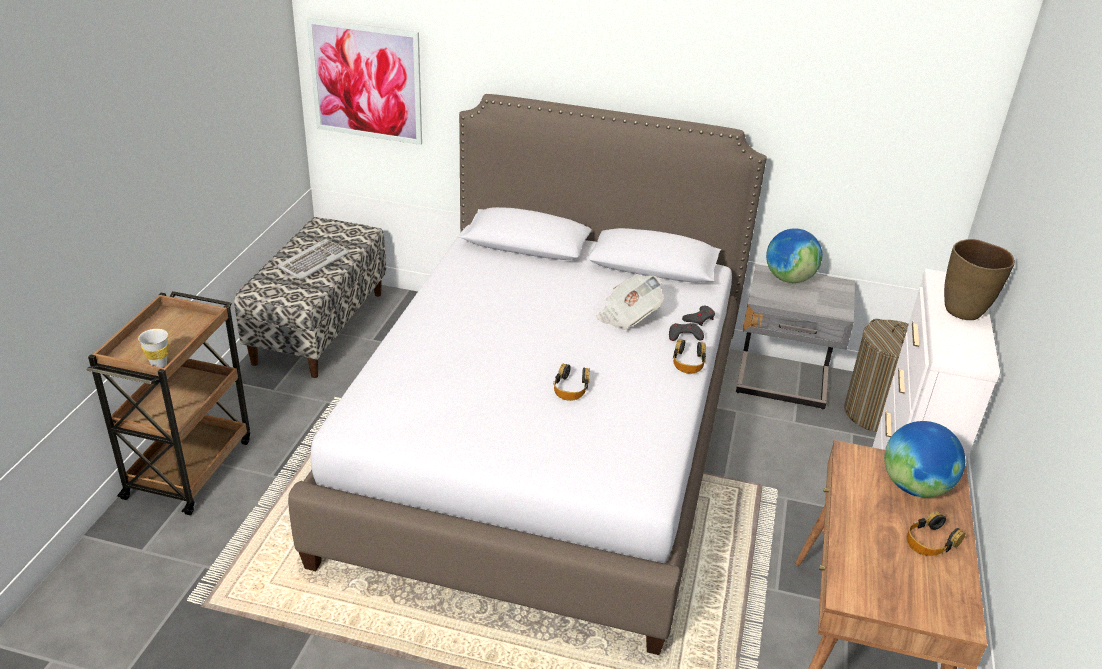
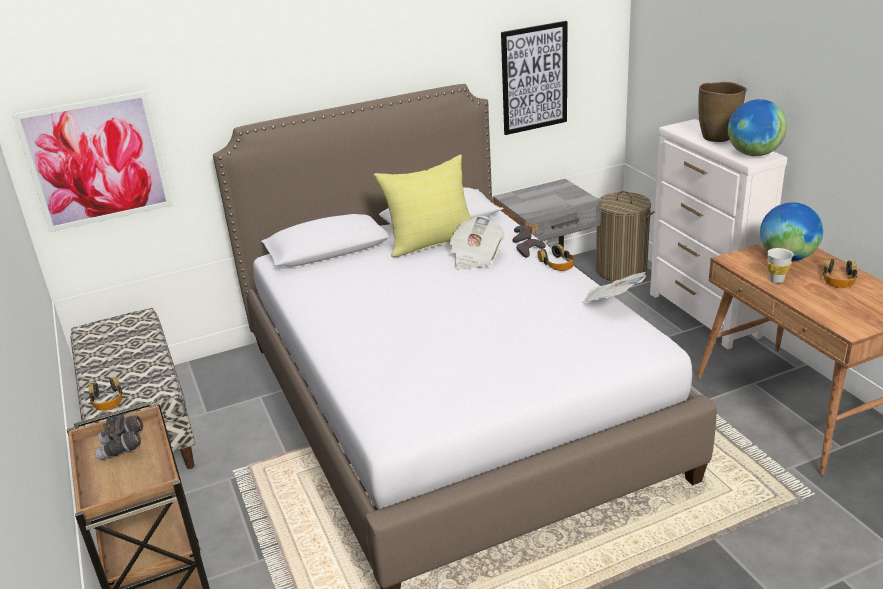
camera: 35 degrees left, 5 degrees down
(159, 364) = (154, 484): white cup -> white cup (776, 280)
(178, 326) = (122, 447): none -> grey binoculars
(313, 261) = (125, 359): keyboard -> none
(571, 387) = (510, 317): headphones -> headphones (107, 399)
(615, 281) = (431, 242): none -> yellow pillow
(677, 427) = (612, 302): none -> newspaper
(789, 279) = (527, 194): globe -> globe (753, 154)
(843, 153) = (534, 78): none -> picture

